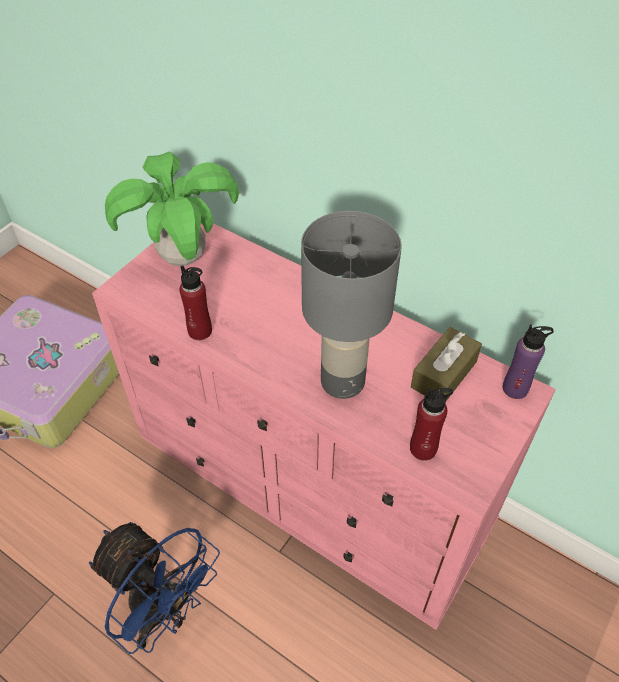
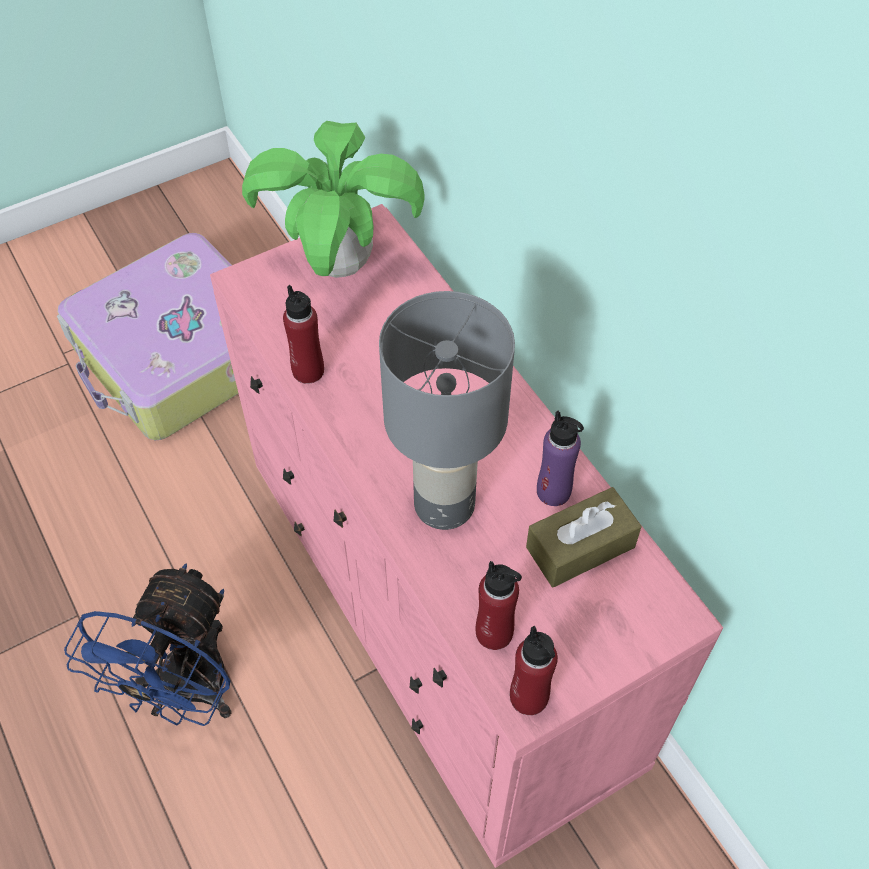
camera: 25 degrees right, 5 degrees up
(164, 612) = (186, 692): blue fan -> blue fan turned 45 degrees clockwise
(469, 479) = (529, 697): none -> red bottle
(515, 388) = (665, 605): purple bottle -> purple bottle (553, 491)

